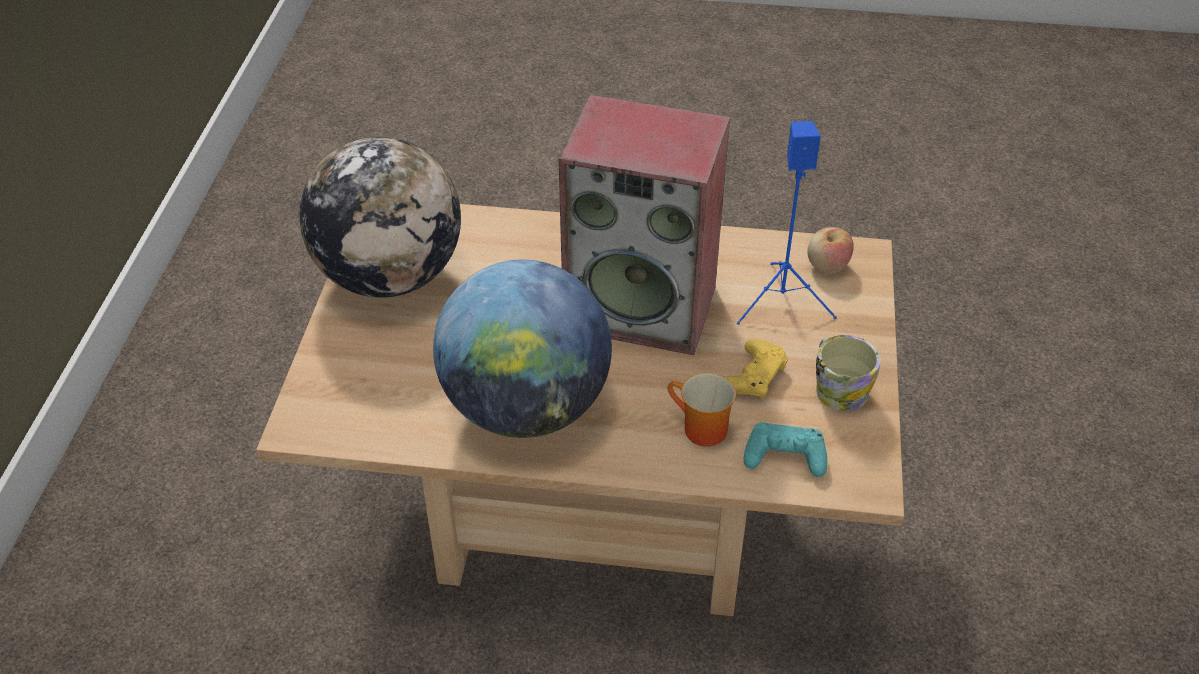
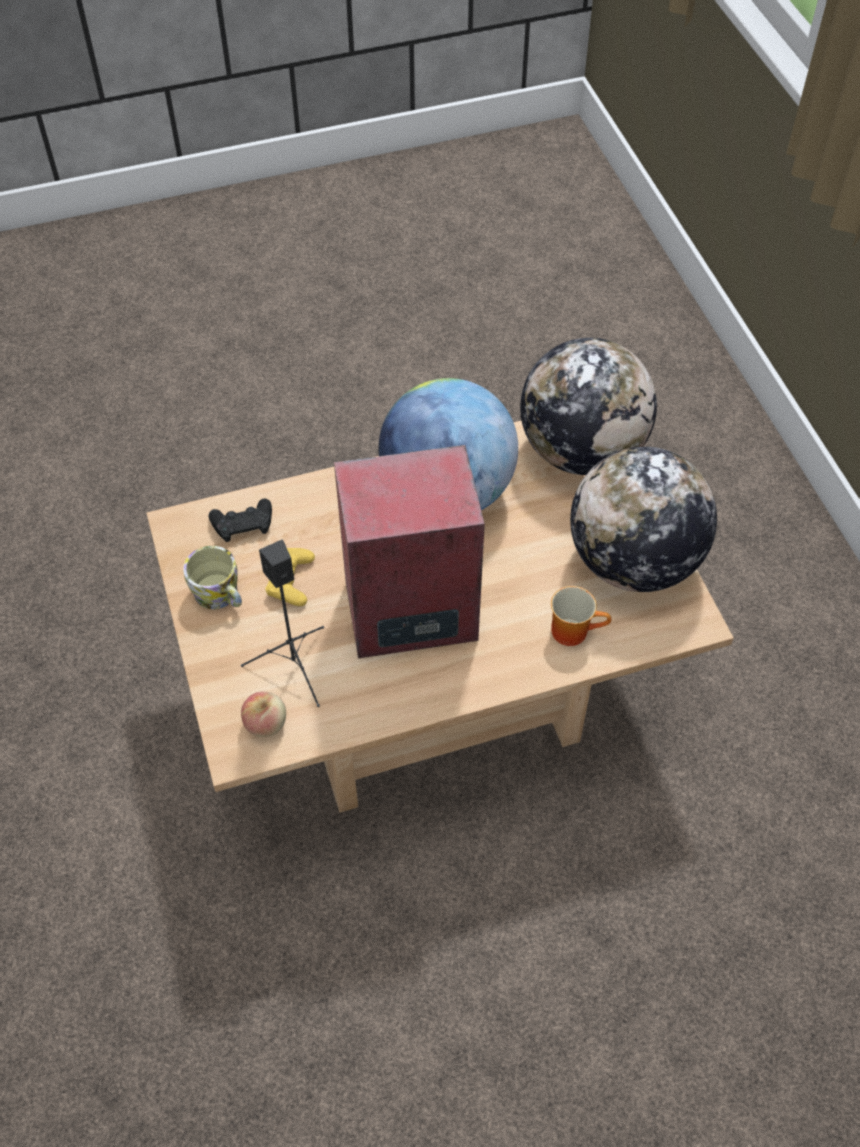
camera: 155 degrees right, 10 degrees up
(341, 398) = (581, 451): none -> globe
(699, 430) = (313, 521): mug -> mug (574, 629)
(783, 301) = (293, 666): blue speaker -> black speaker
(785, 456) = (243, 524): turquoise game controller -> black game controller

